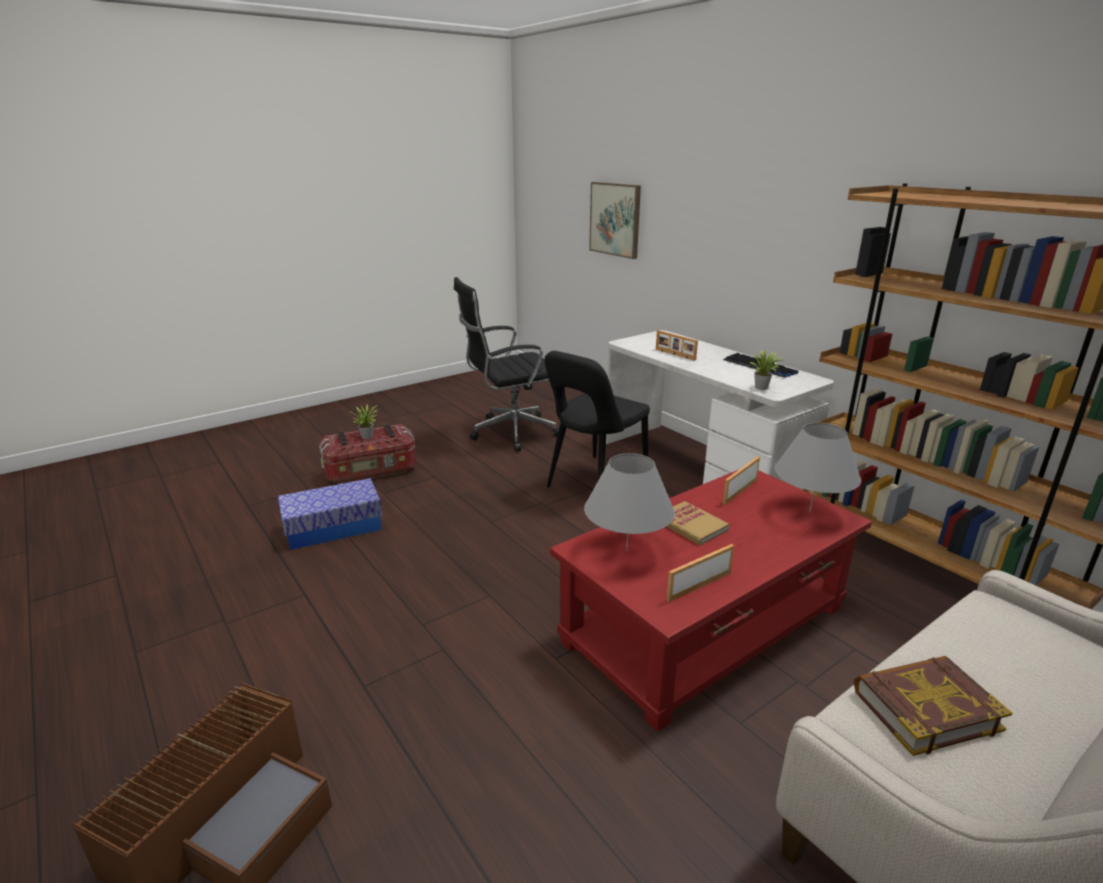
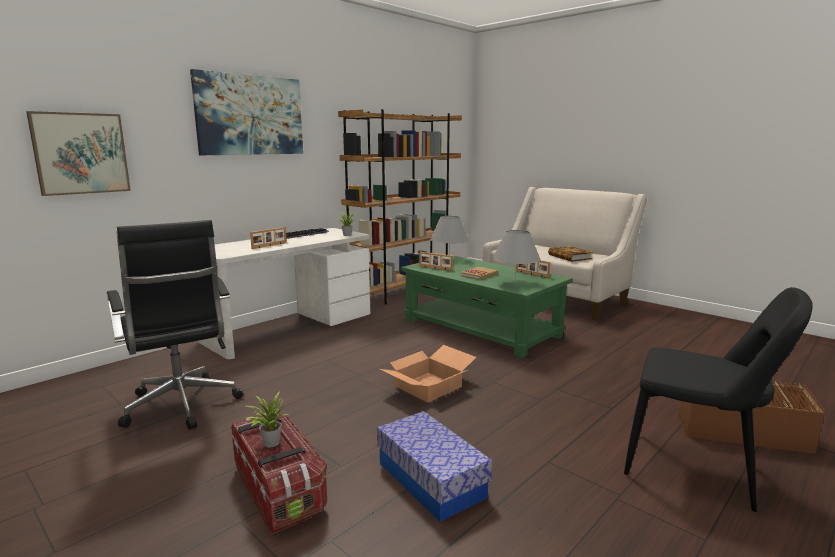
camera: 100 degrees left, 10 degrees down
(495, 545) = (428, 387): none -> cardboard box
(594, 483) = (317, 359): black chair -> black chair (696, 470)
(703, 625) = (481, 328): red coffee table -> green coffee table
(754, 189) = (250, 115): none -> picture

